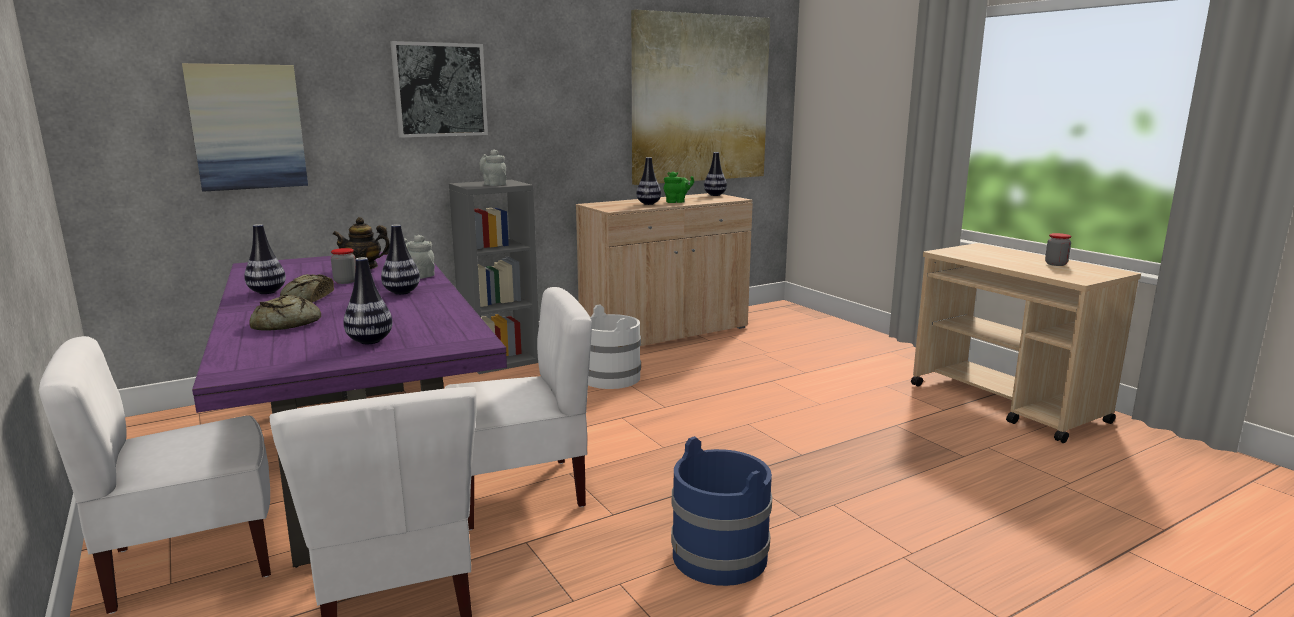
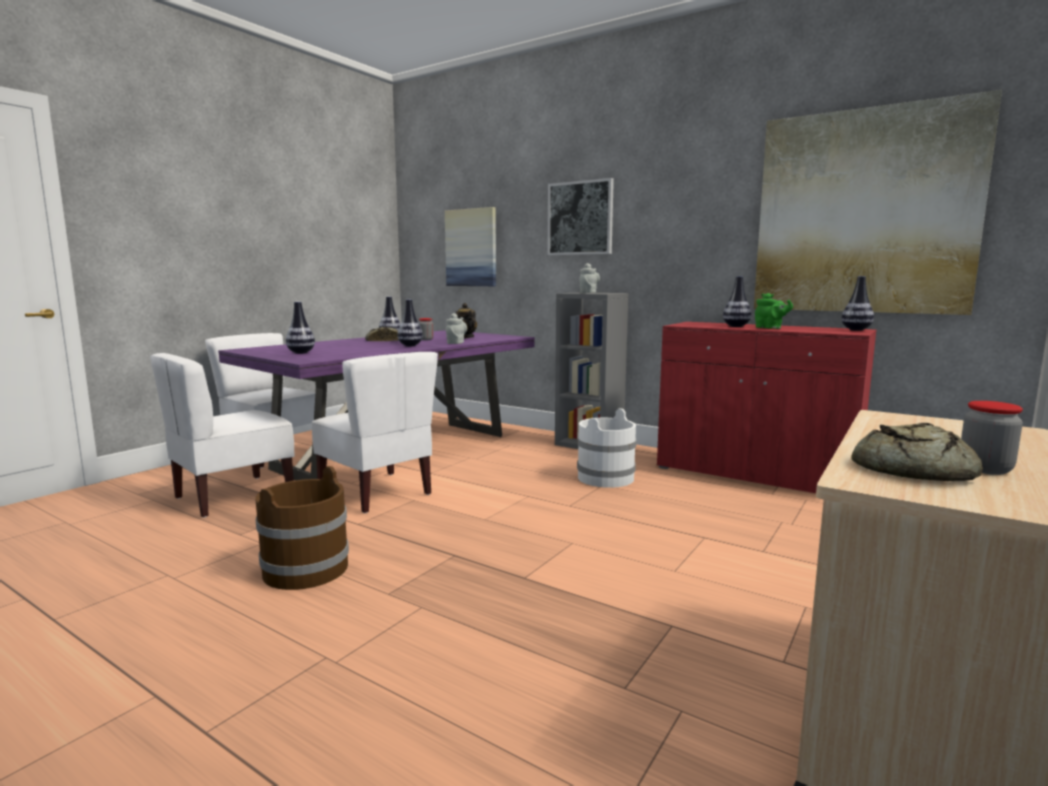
camera: 65 degrees right, 5 degrees down
(284, 324) = (328, 344): bread -> bread (908, 469)
(665, 332) = (754, 474): beige cabinet -> red cabinet
(718, 556) = (306, 569): blue bucket -> brown bucket

